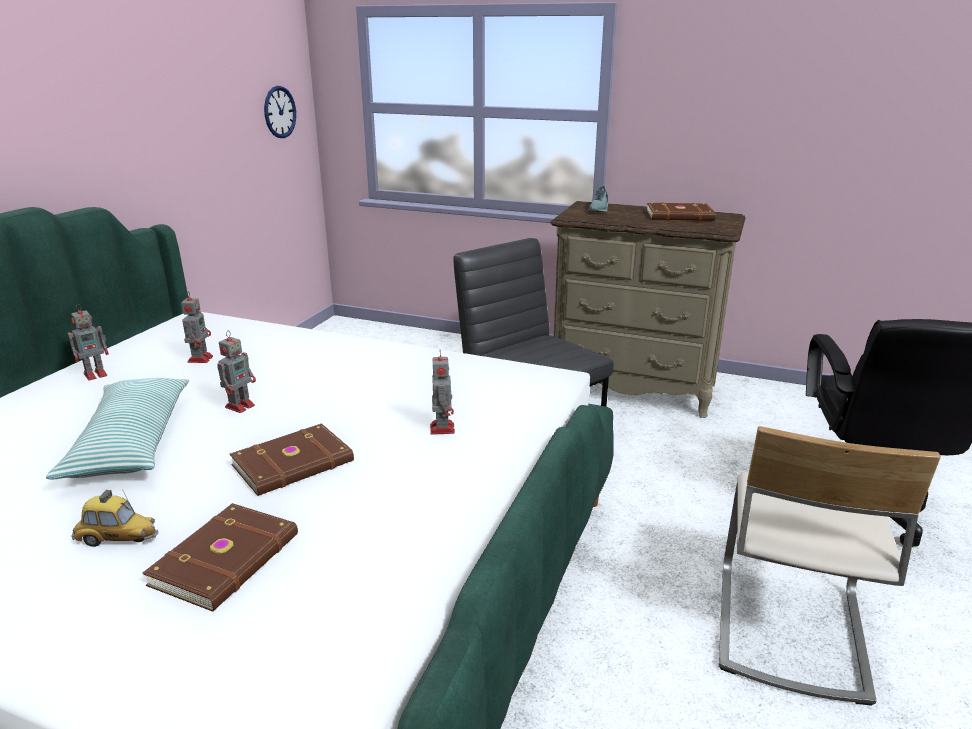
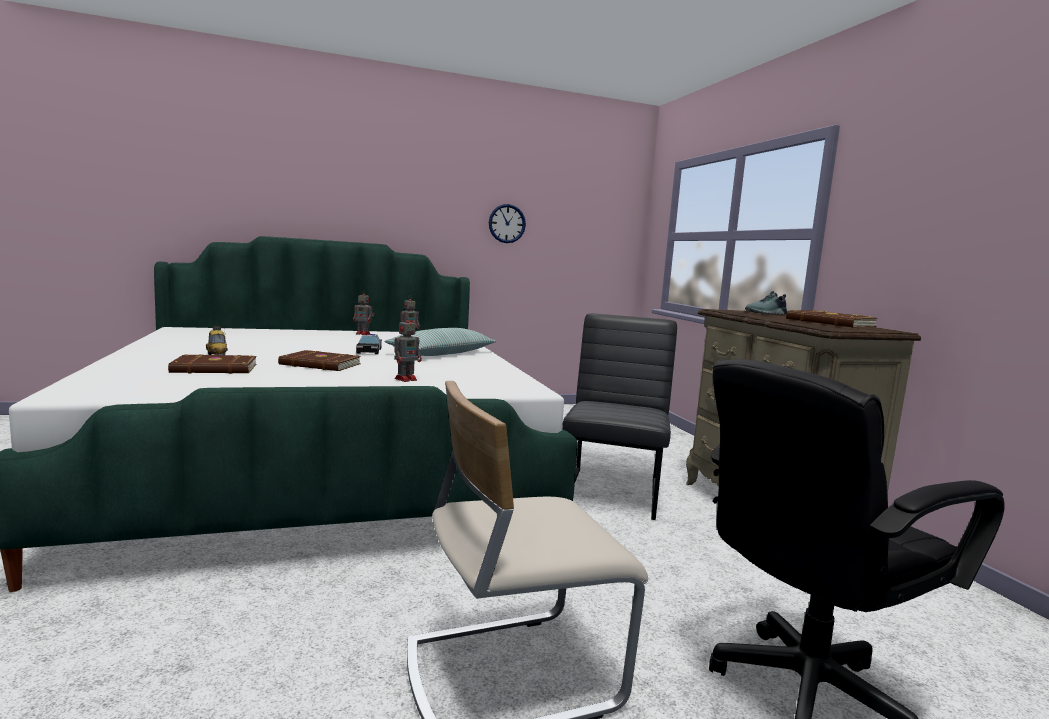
camera: 50 degrees right, 15 degrees down
(131, 442) = (306, 345): pillow -> pillow (442, 353)
(241, 405) = (369, 351): toy robot -> toy car
(279, 112) = (606, 235): wall clock -> wall clock (507, 223)

